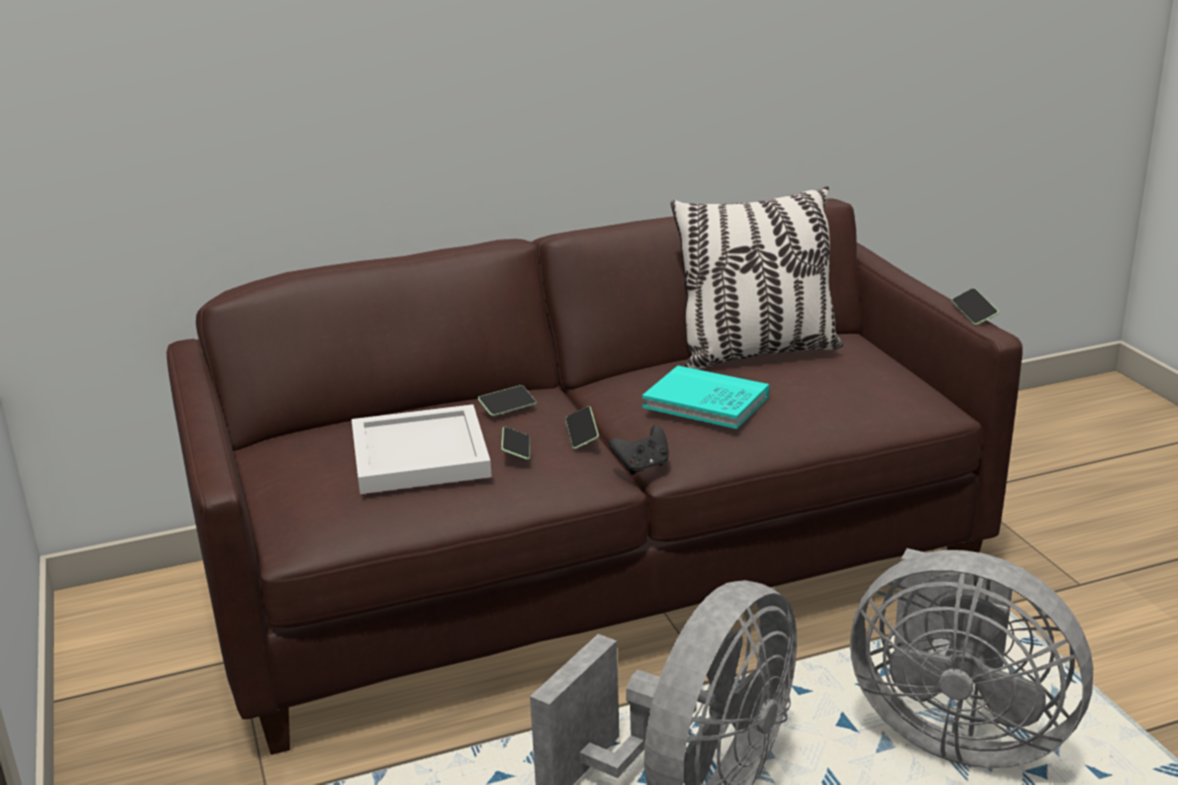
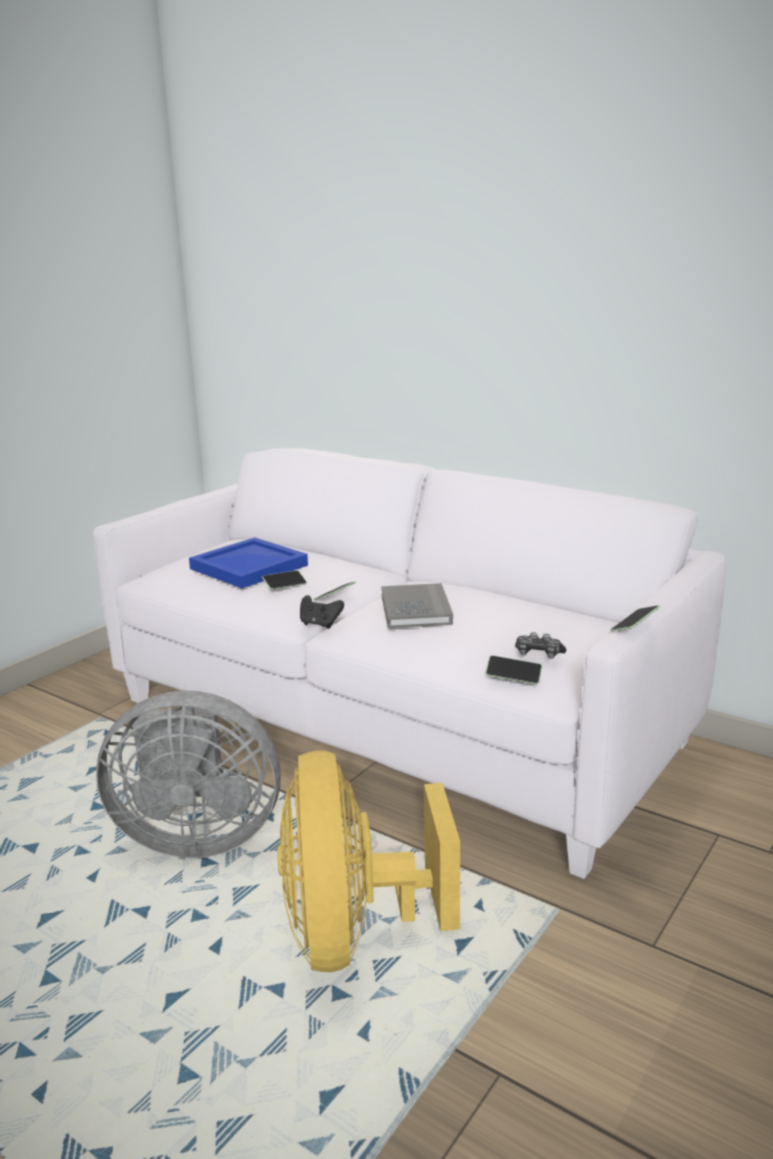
camera: 55 degrees right, 5 degrees down
(418, 456) = (247, 567): white tray -> blue tray
(507, 408) = (336, 568): phone -> phone (513, 677)
(595, 573) = (392, 722): brown sofa -> white sofa
(705, 402) = (415, 610): turquoise book -> grey book
(757, 353) = (523, 605): pillow -> none
(878, 384) = (538, 654): none -> game controller
(956, 732) = (354, 933): grey fan -> yellow fan

